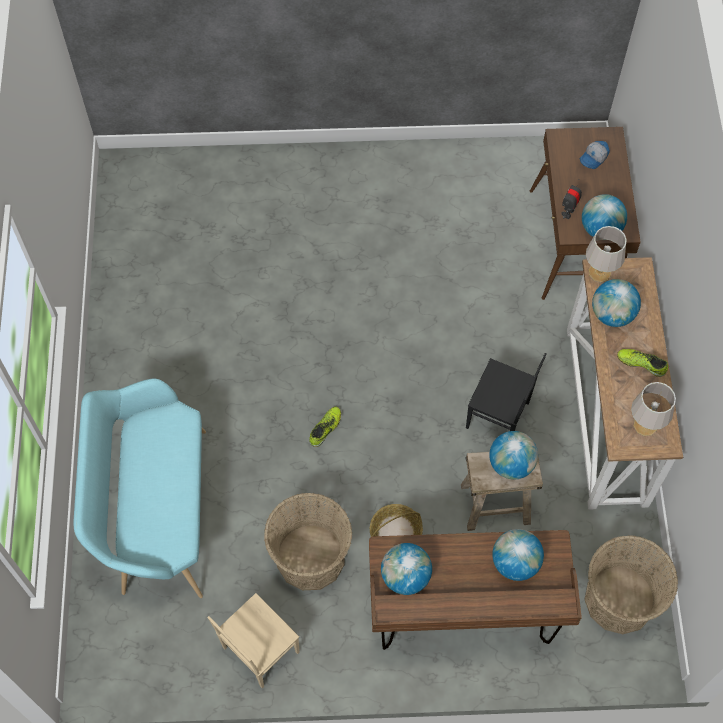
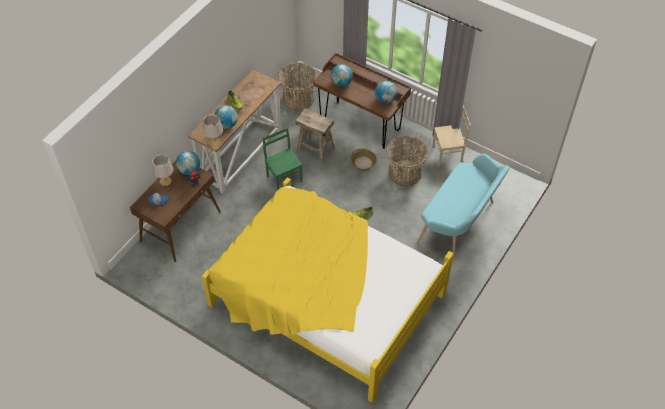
camera: 145 degrees left, 10 degrees down
(280, 265) = (325, 299): none -> yellow bed
(498, 416) = (284, 178): black chair -> green chair
(511, 464) = (310, 120): globe -> none
(644, 425) = (256, 85): grey table lamp -> grey table lamp (166, 181)

